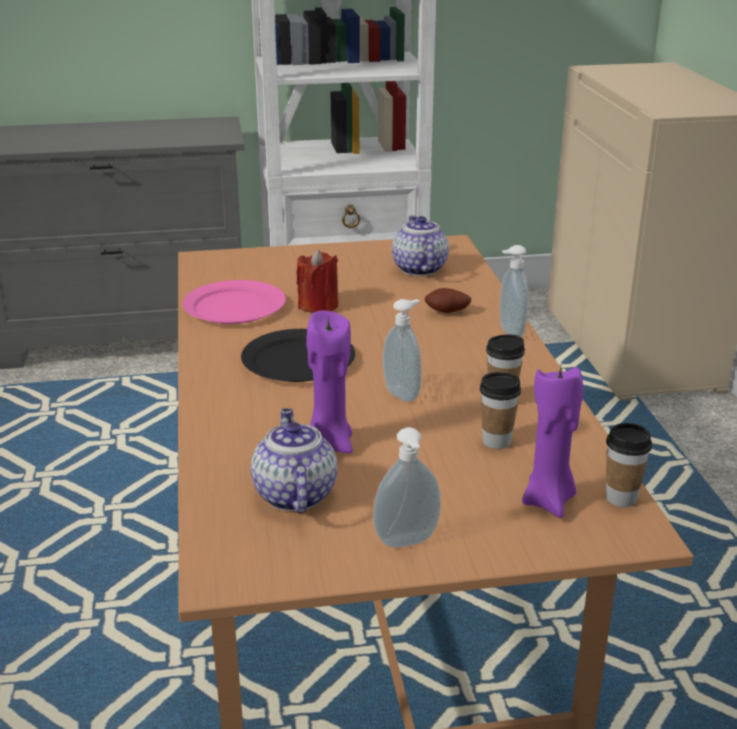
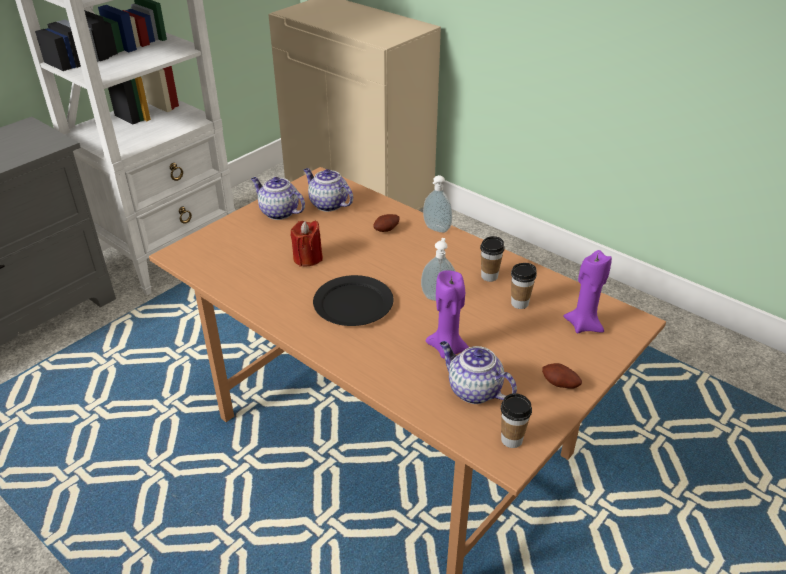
camera: 40 degrees left, 10 degrees up
(235, 307) = (257, 283): pink plate -> none
(354, 258) = (278, 212): none -> teapot
(407, 542) = (559, 385): soap dispenser -> potato
(621, 498) = (607, 306): cup -> cup (511, 439)

